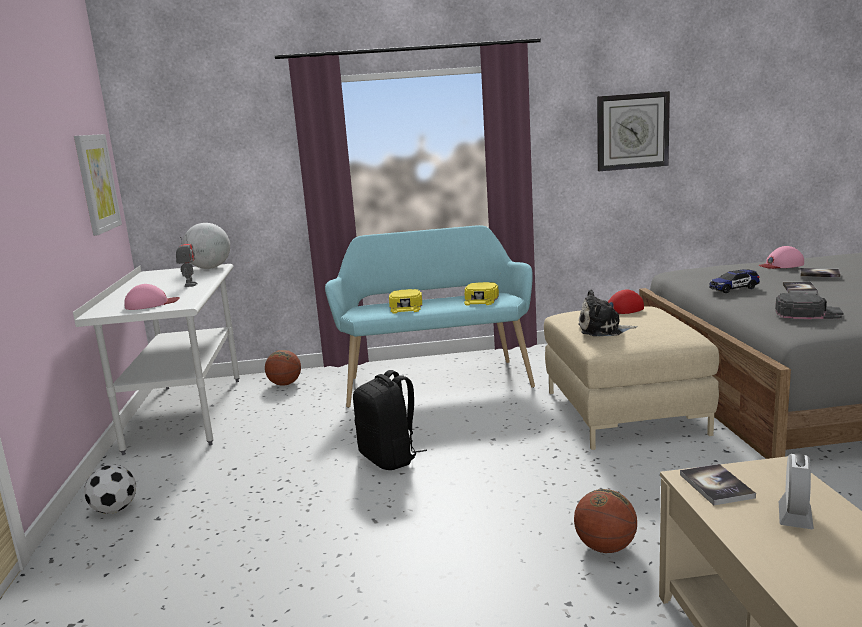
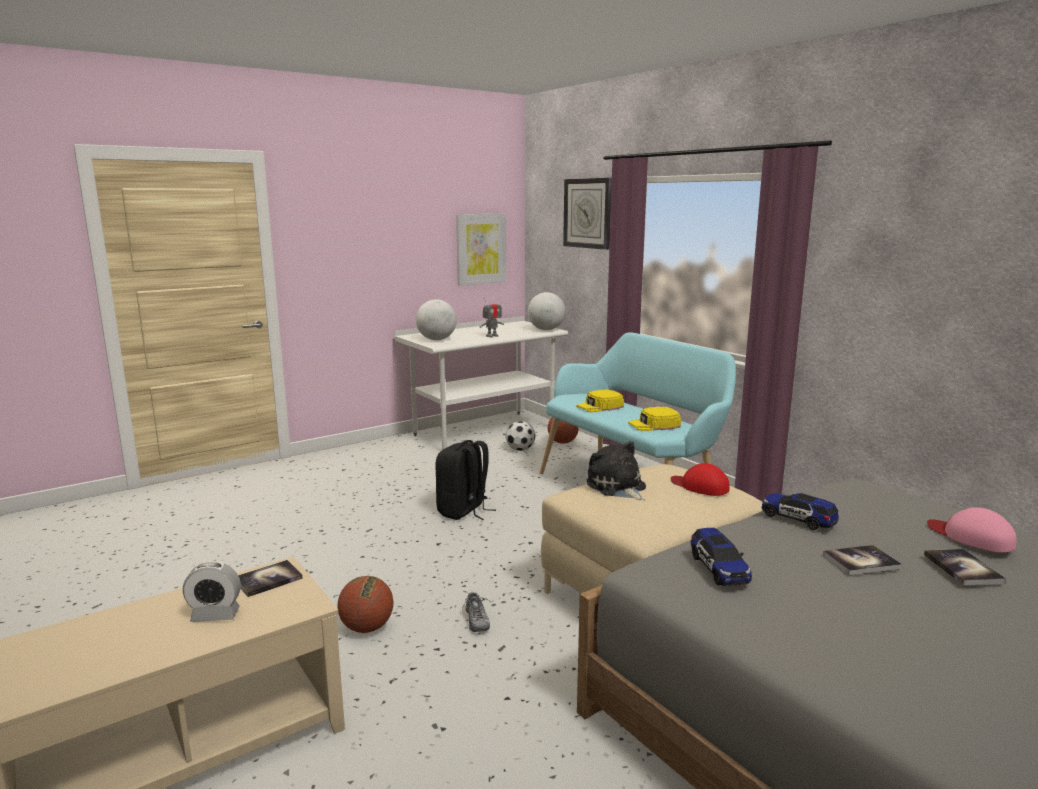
camera: 60 degrees right, 0 degrees up
(115, 509) = (348, 456): football -> football (520, 449)
(151, 304) = (436, 339): pink cap -> globe
(622, 487) = (476, 620): none -> shoe
(632, 131) = (959, 277): wall clock -> wall clock (588, 213)
(807, 313) = (718, 568): black cap -> toy car

